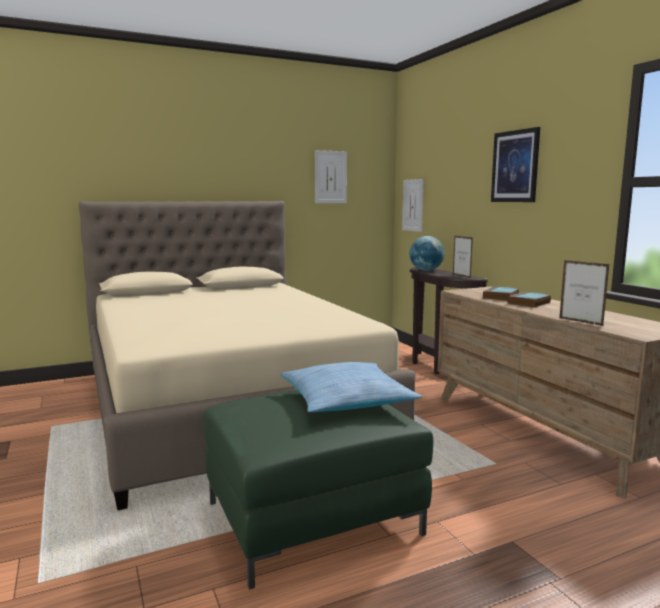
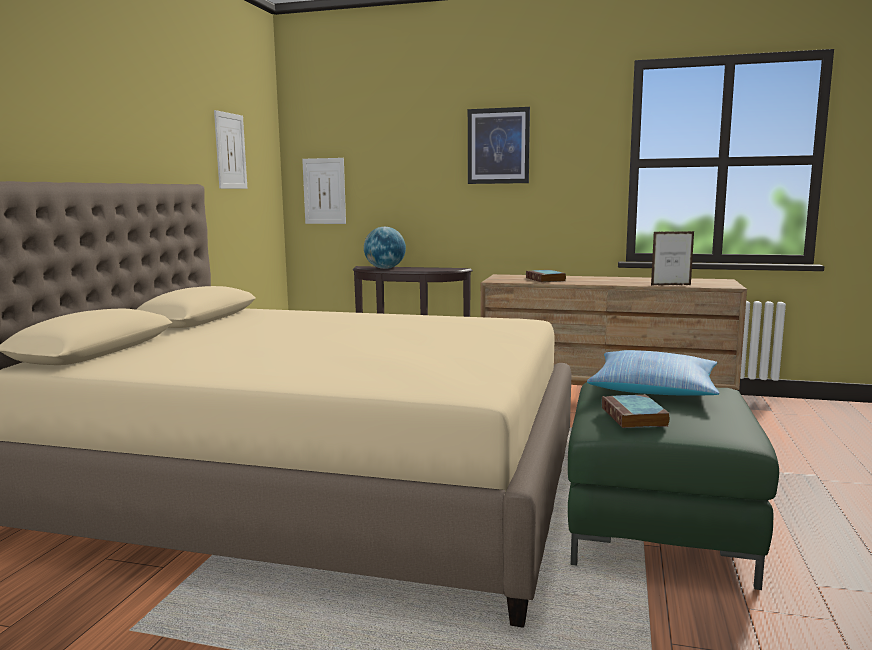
camera: 50 degrees left, 0 degrees up
(461, 276) = (442, 269): picture frame -> none
(529, 303) = (584, 280): book -> book (635, 417)

